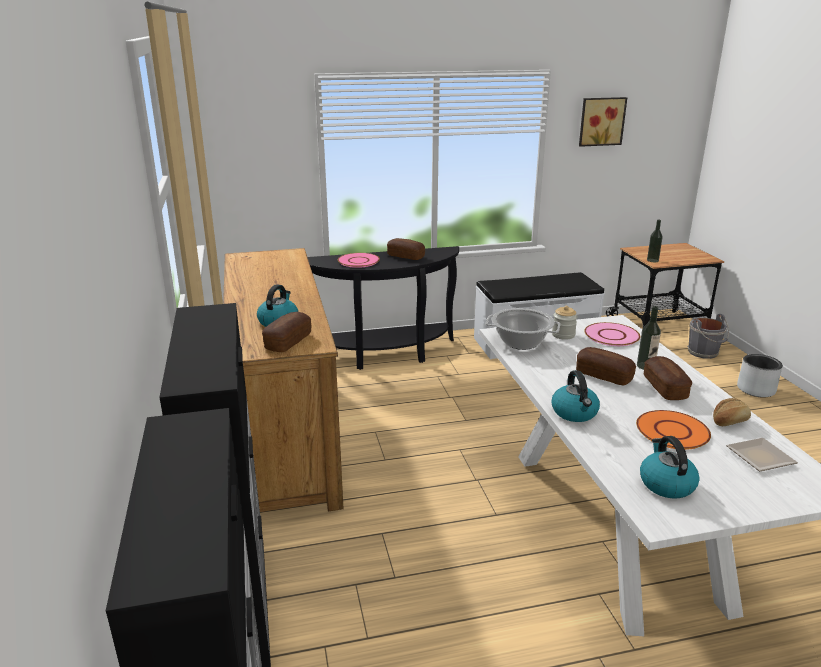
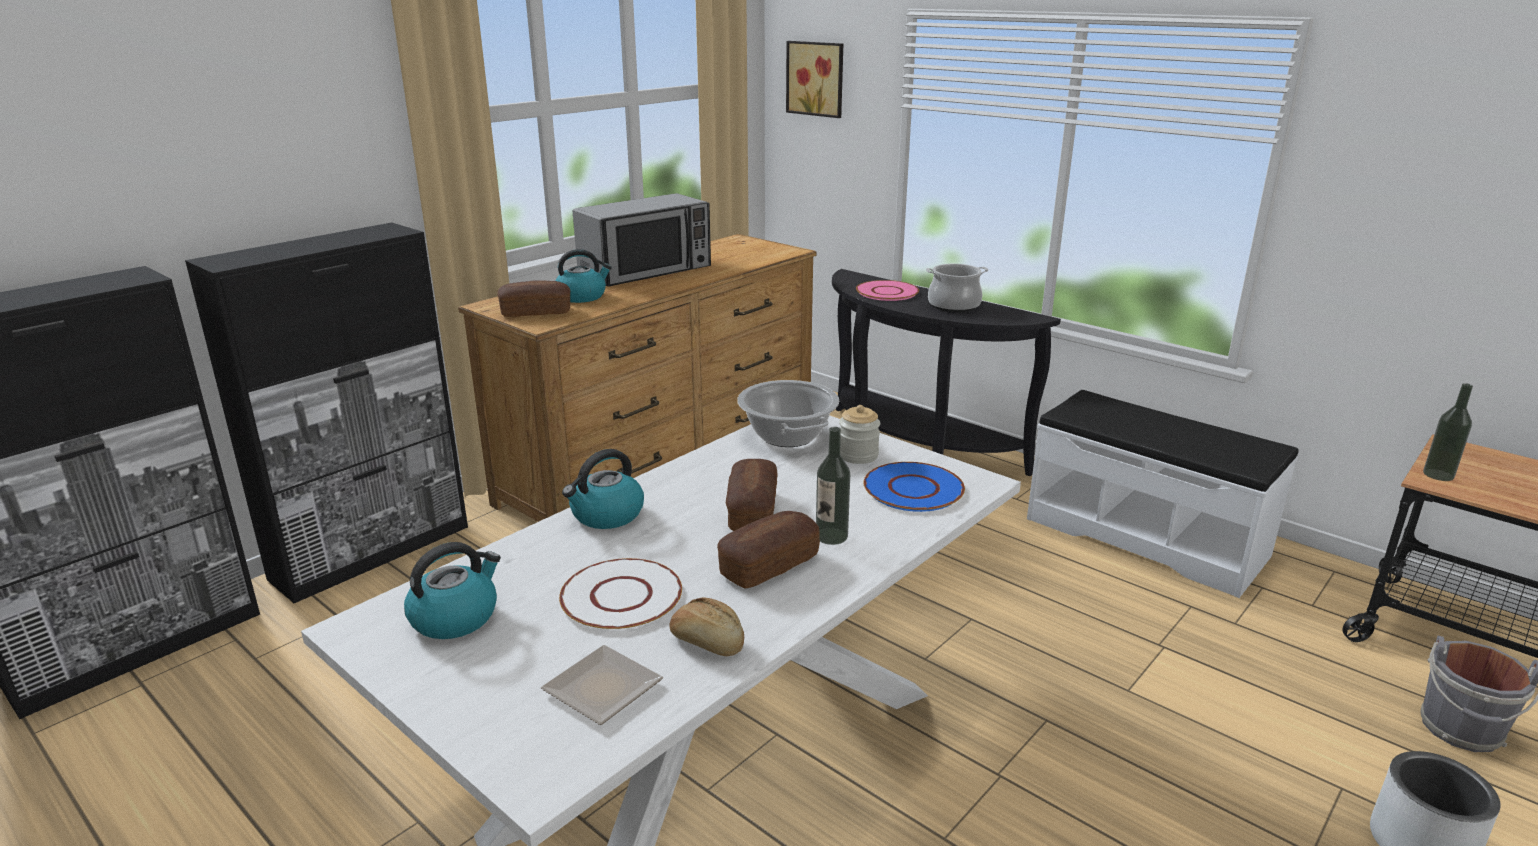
camera: 55 degrees right, 0 degrees up
(258, 293) = (646, 271): none -> microwave
(405, 256) = (954, 305): bread -> cooking pot
(601, 121) = (1430, 140): picture -> picture (817, 78)
(611, 335) = (912, 489): pink plate -> blue plate
(671, 431) = (621, 596): orange plate -> white plate

